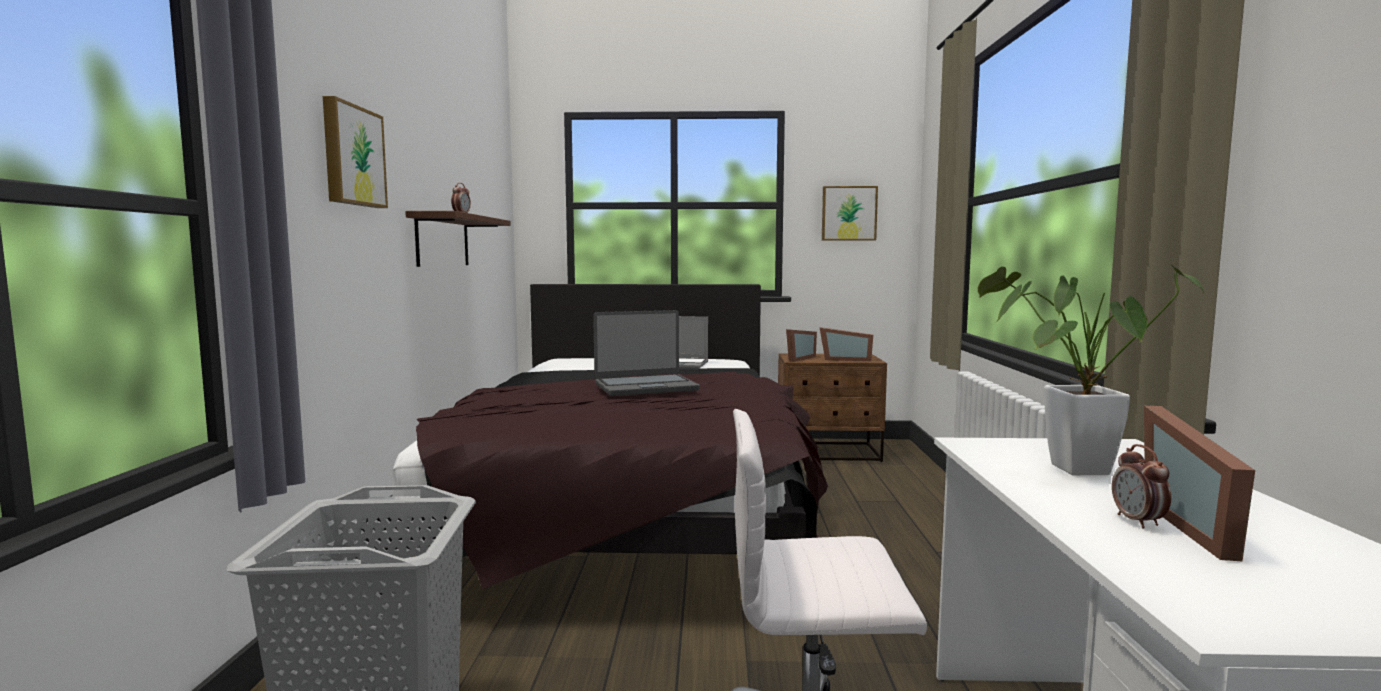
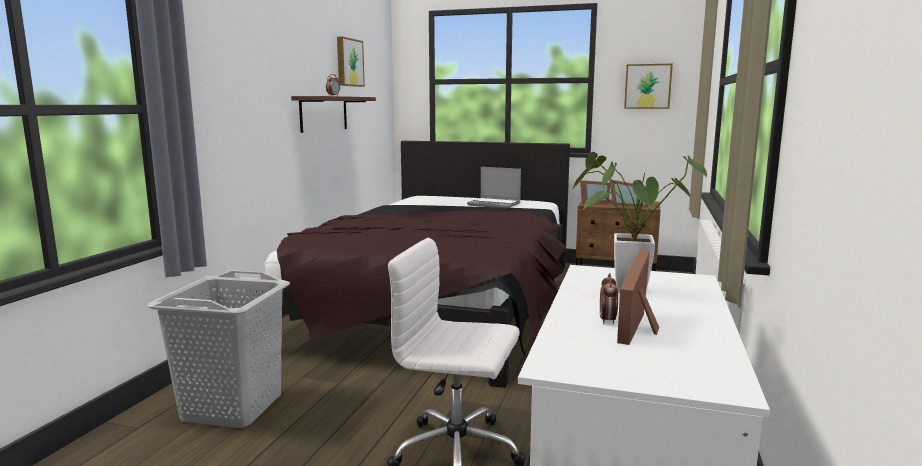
camera: 15 degrees right, 5 degrees up
(351, 156) = (247, 65): picture -> picture (348, 62)
(645, 387) = (448, 220): laptop -> none

